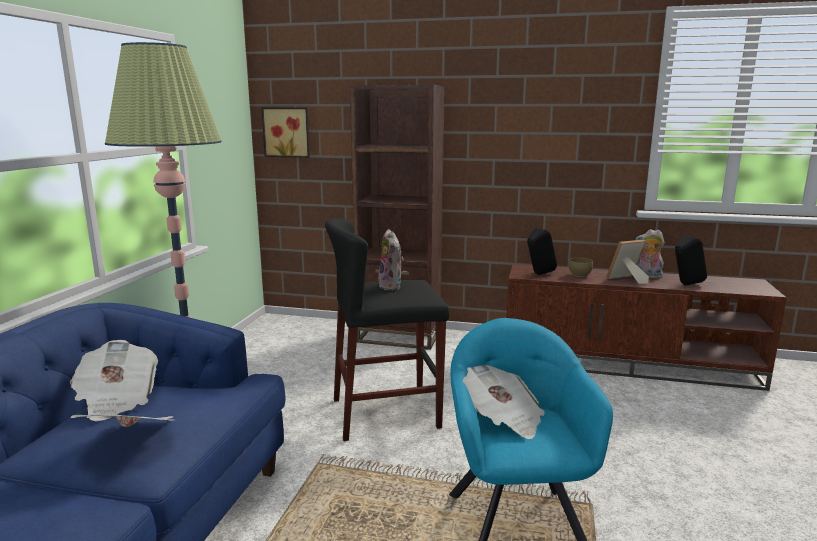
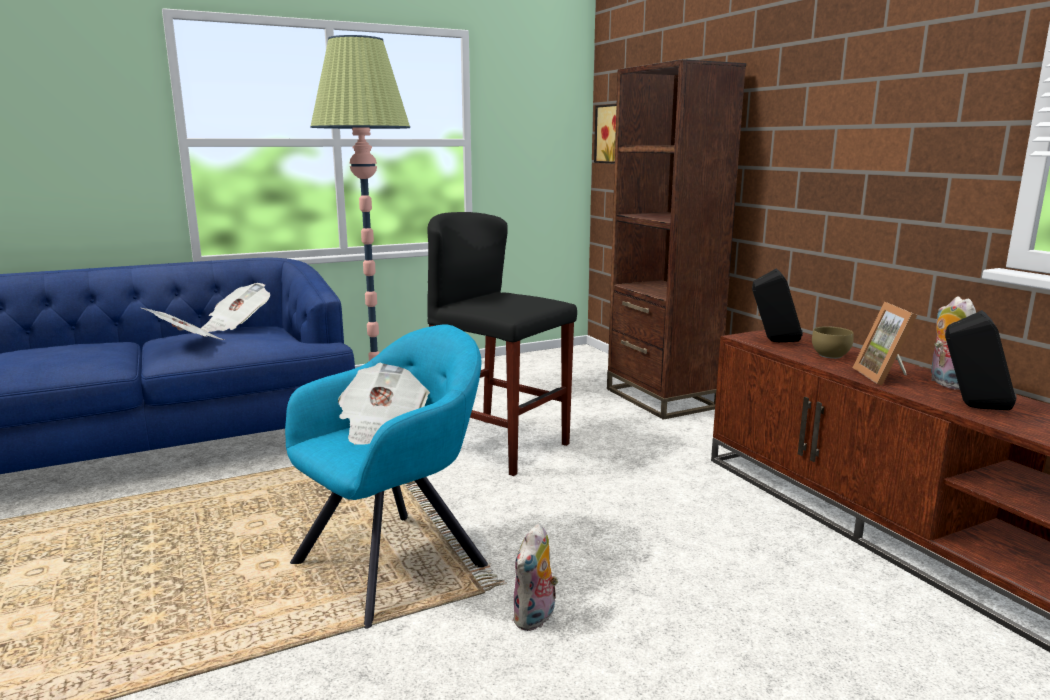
camera: 50 degrees right, 0 degrees up
(392, 286) = (513, 299): plush toy -> plush toy (535, 618)
(626, 280) = (885, 377): picture frame -> picture frame turned 120 degrees counterclockwise

